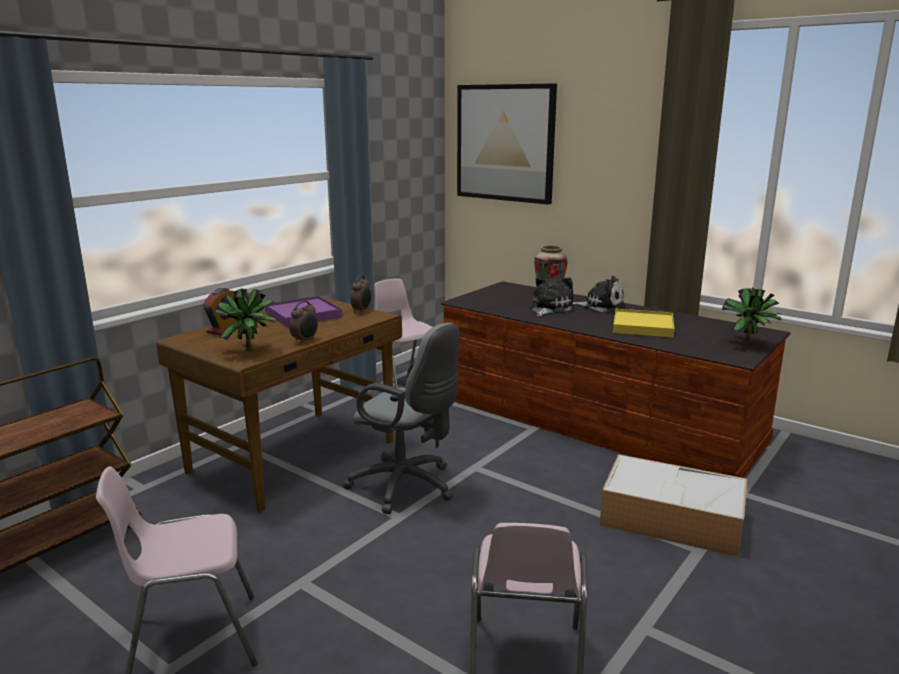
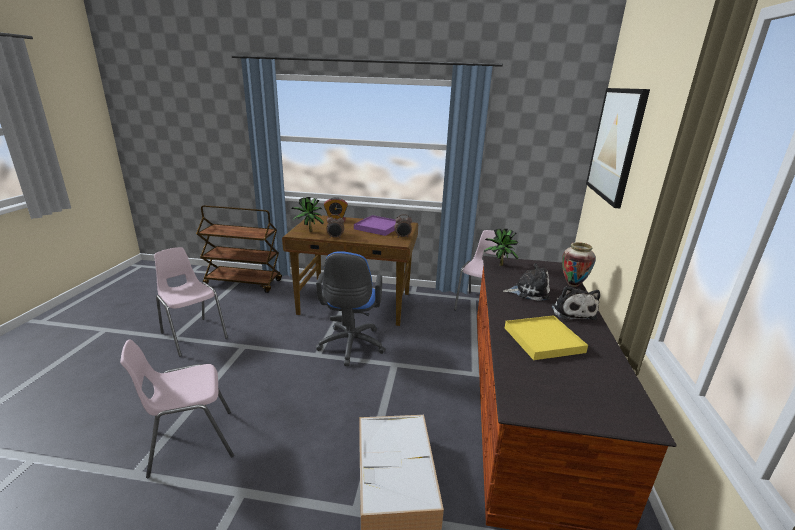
camera: 60 degrees right, 5 degrees up
(407, 487) = (350, 347): grey office chair -> blue office chair
(748, 344) = (573, 411): potted plant -> potted plant (499, 265)

